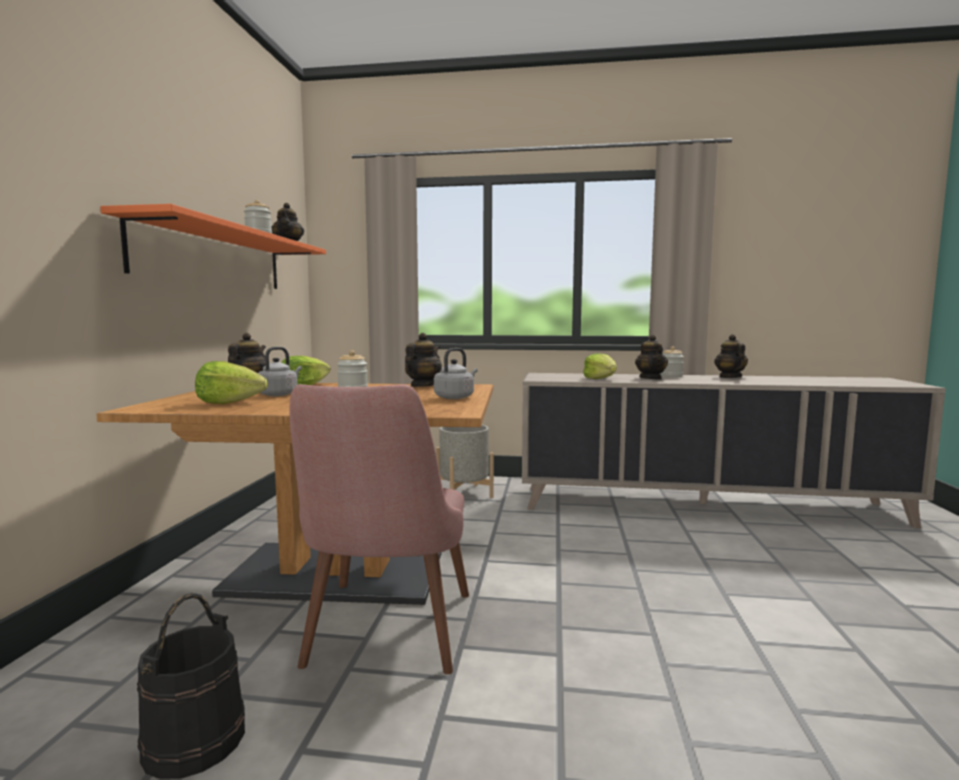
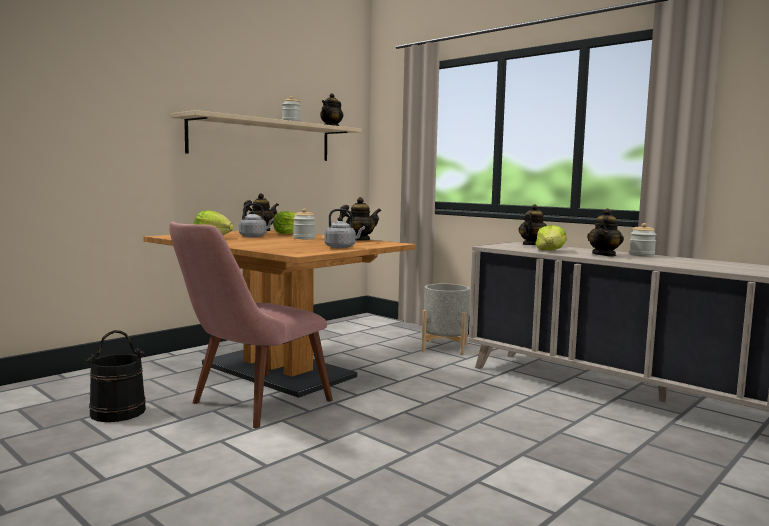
camera: 35 degrees right, 0 degrees up
(214, 258) = (262, 140): orange shelf -> beige shelf
(730, 377) = (706, 262): teapot -> teapot (532, 245)

